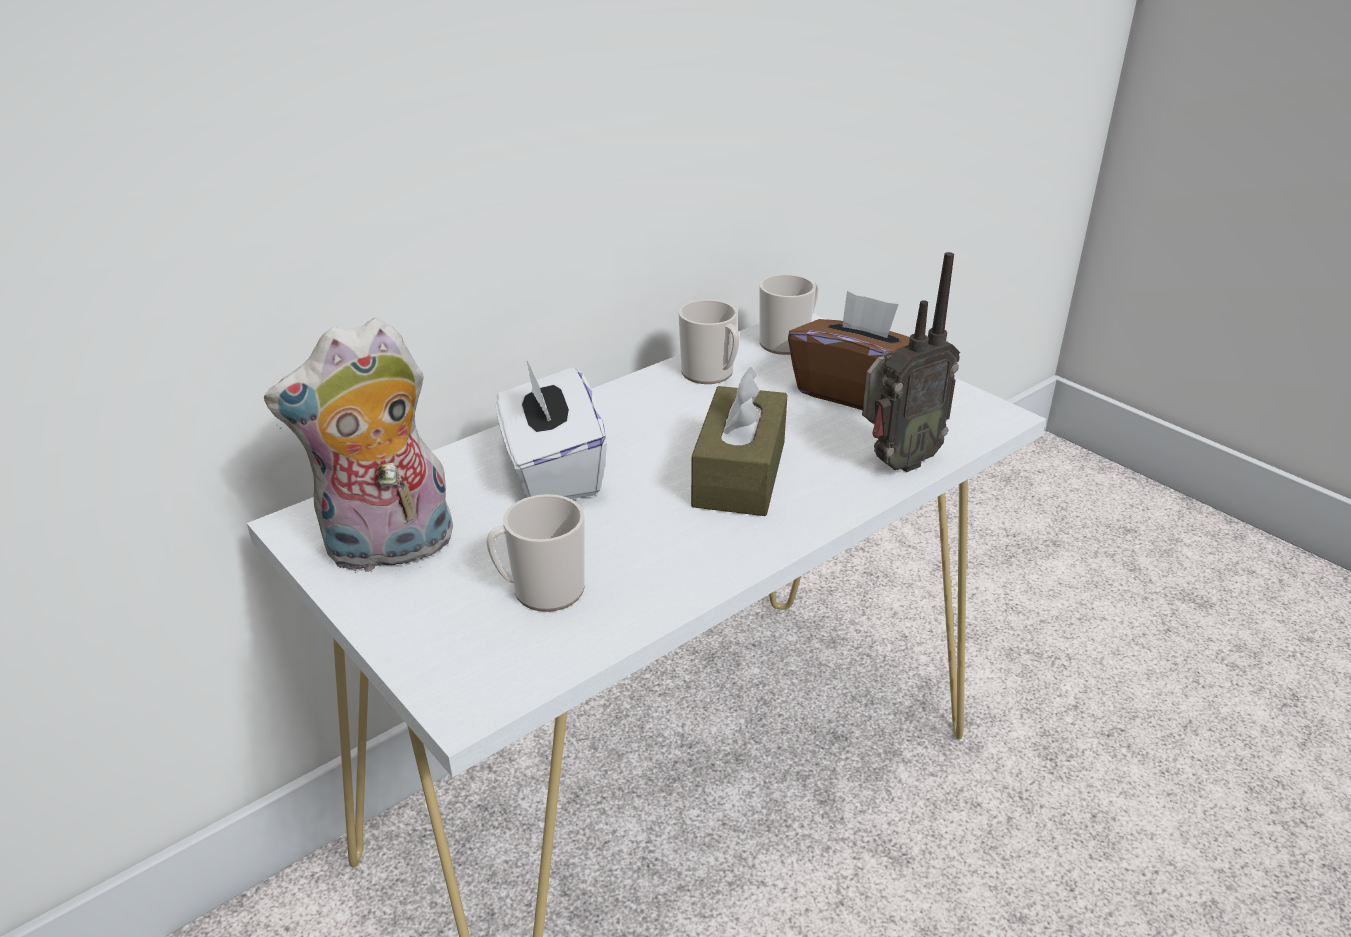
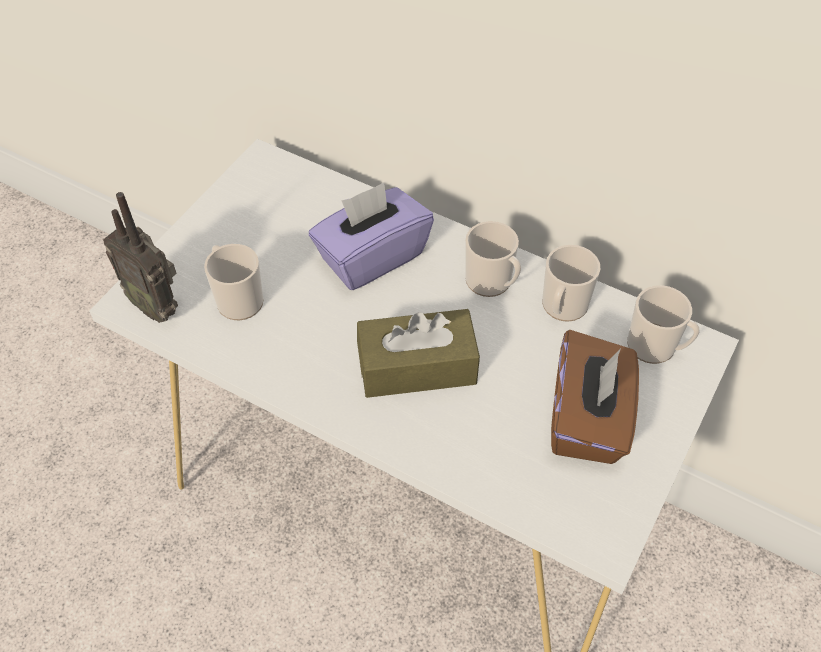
camera: 70 degrees right, 20 degrees up
(388, 550) = (251, 211): plush toy -> none
(551, 471) = (371, 256): white tissue box -> purple tissue box
(650, 404) = (492, 282): none -> mug
(896, 462) = (482, 471): radio -> radio (156, 305)

